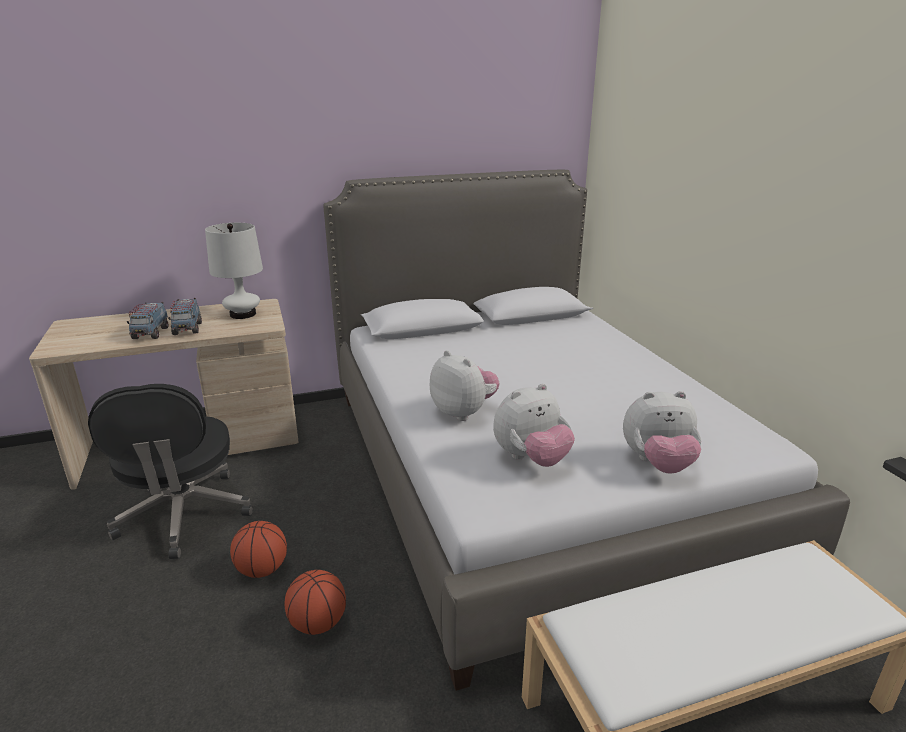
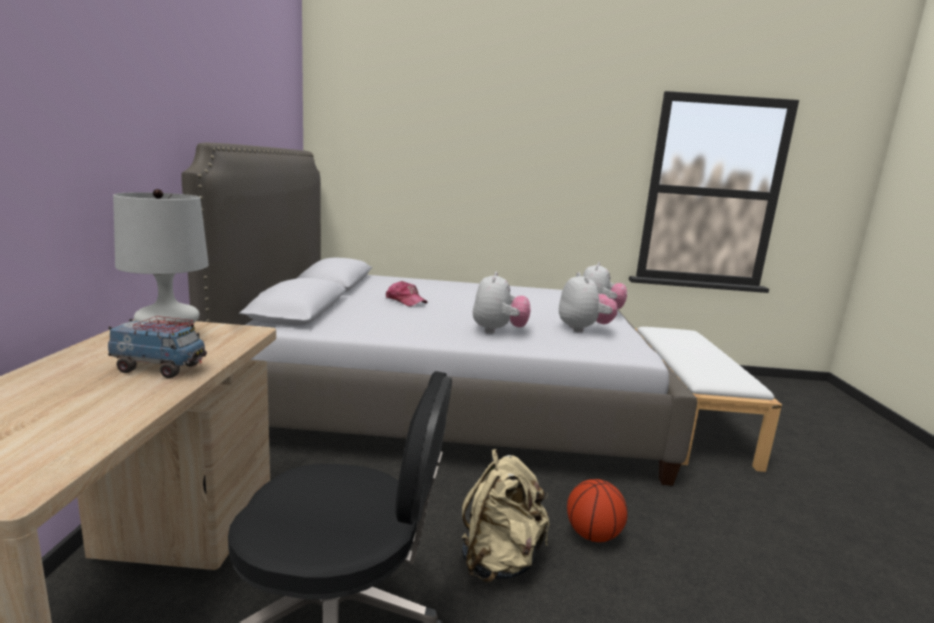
camera: 70 degrees left, 10 degrees down
(150, 333) = (123, 393): toy truck -> none
(262, 570) = (500, 560): basketball -> beige backpack
(464, 412) = (498, 331): plush toy -> plush toy turned 120 degrees clockwise
(512, 352) = (405, 301): none -> cap

